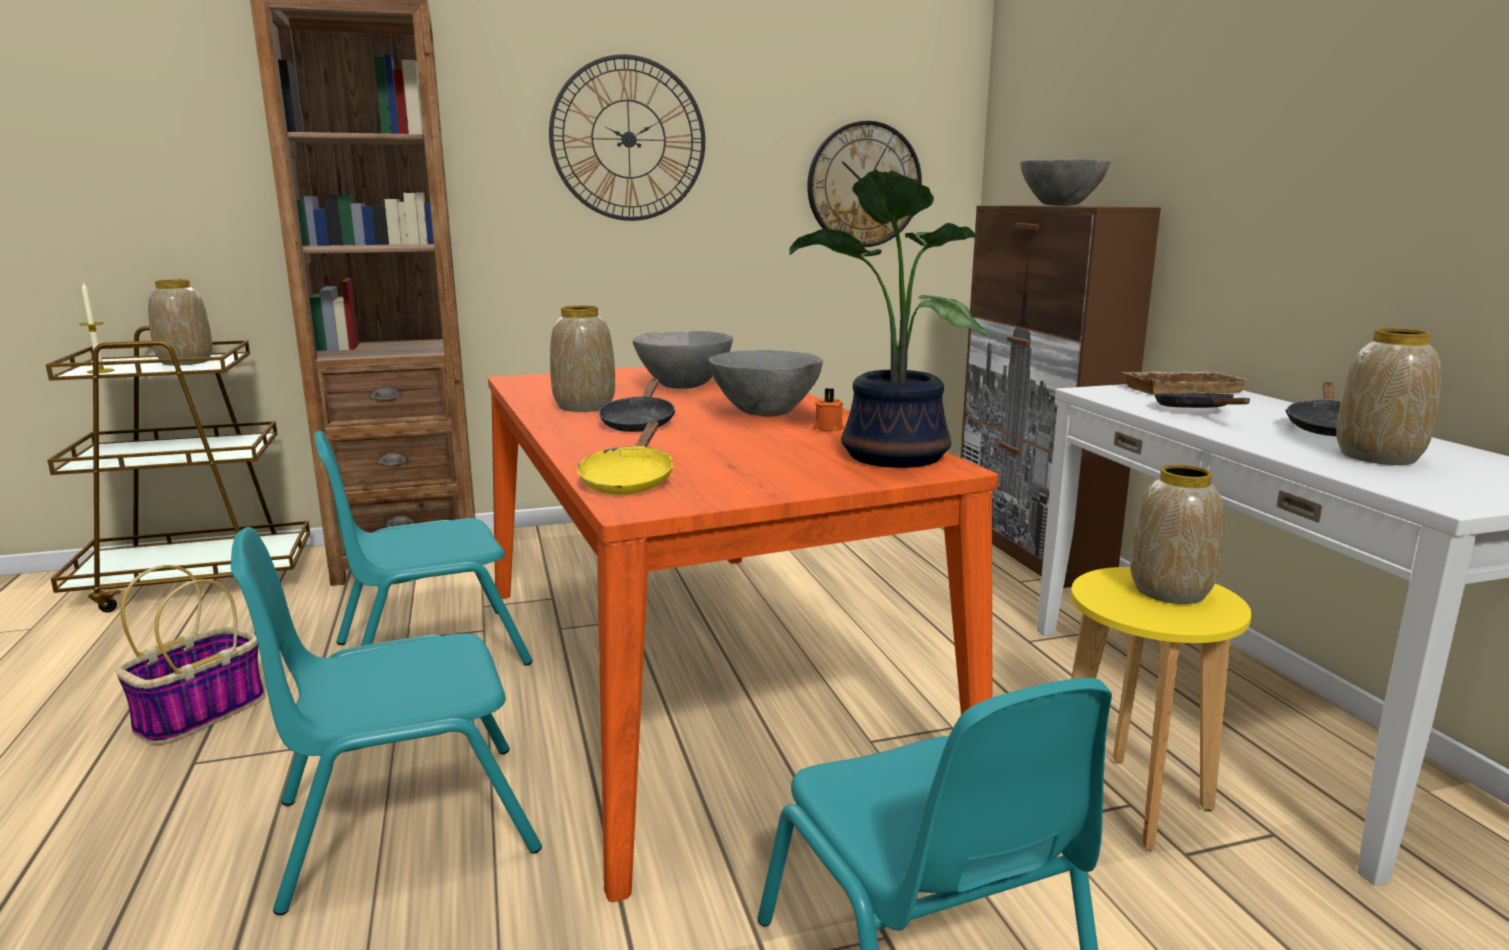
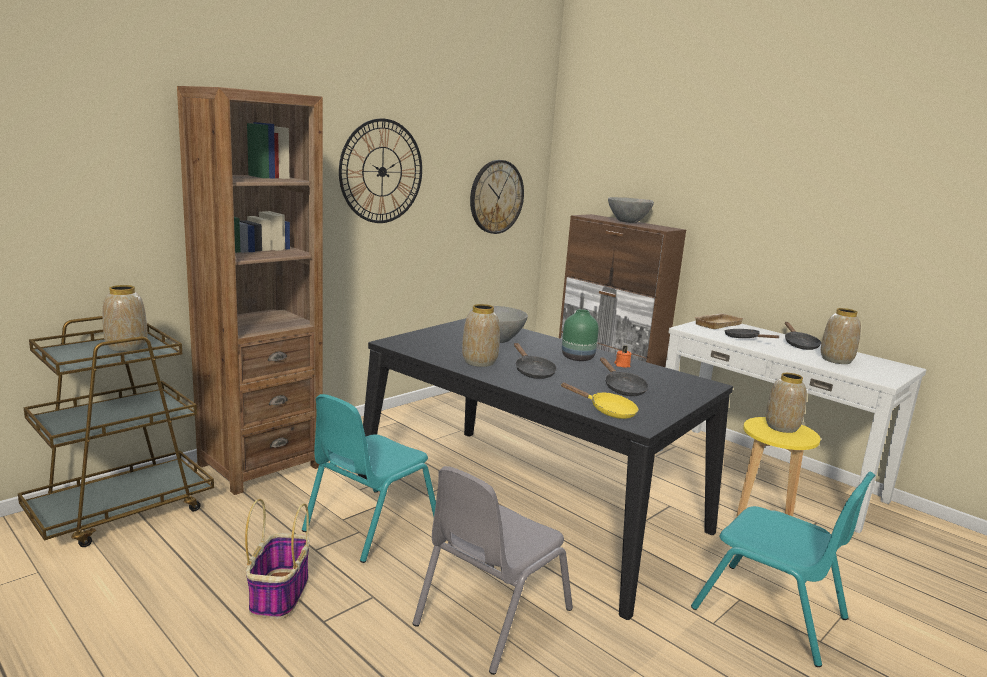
camera: 30 degrees left, 0 degrees up
(100, 371) = (81, 362): candle -> none
(405, 824) = (491, 616): turquoise chair -> grey chair
(629, 480) = (607, 411): yellow frying pan -> yellow frying pan turned 45 degrees counterclockwise
(694, 674) = (530, 505): orange dining table -> black dining table
(743, 455) = (622, 388): none -> black frying pan
(765, 414) = (577, 358): grey bowl -> green vase
(888, 457) = (678, 381): potted plant -> none

